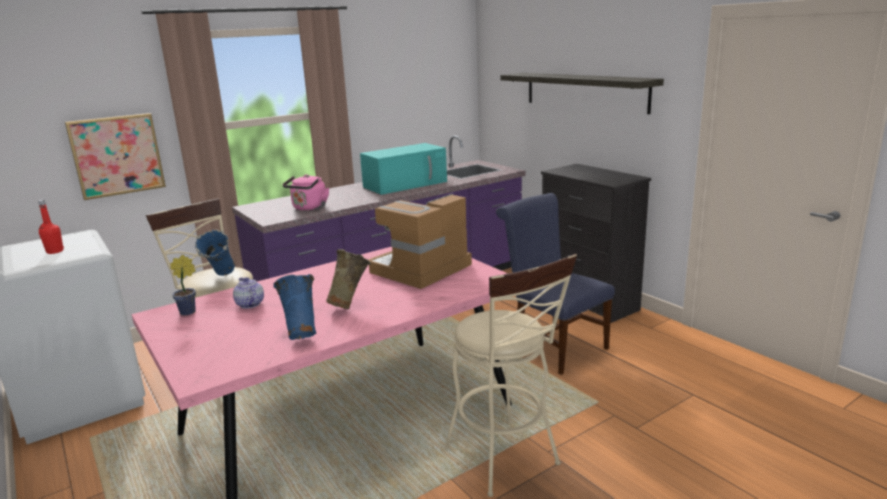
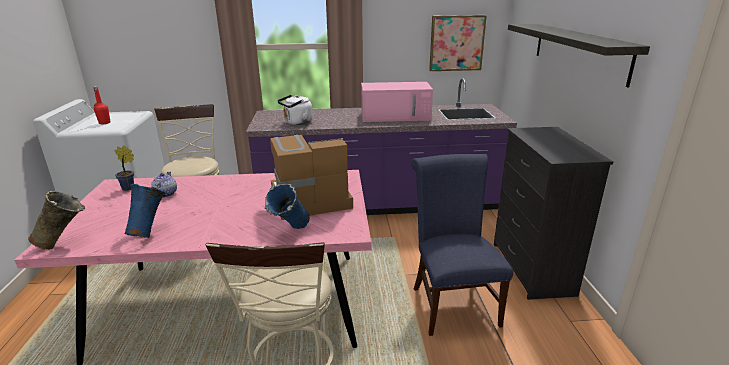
camera: 30 degrees right, 5 degrees up
(117, 155) = (183, 60): picture -> picture (456, 43)
(221, 279) = (187, 167): blue vase -> blue vase (290, 233)
(309, 208) = (297, 123): pink kettle -> white kettle
(350, 304) = (216, 217): beige vase -> beige vase (65, 243)
(406, 184) = (396, 116): turquoise microwave -> pink microwave

